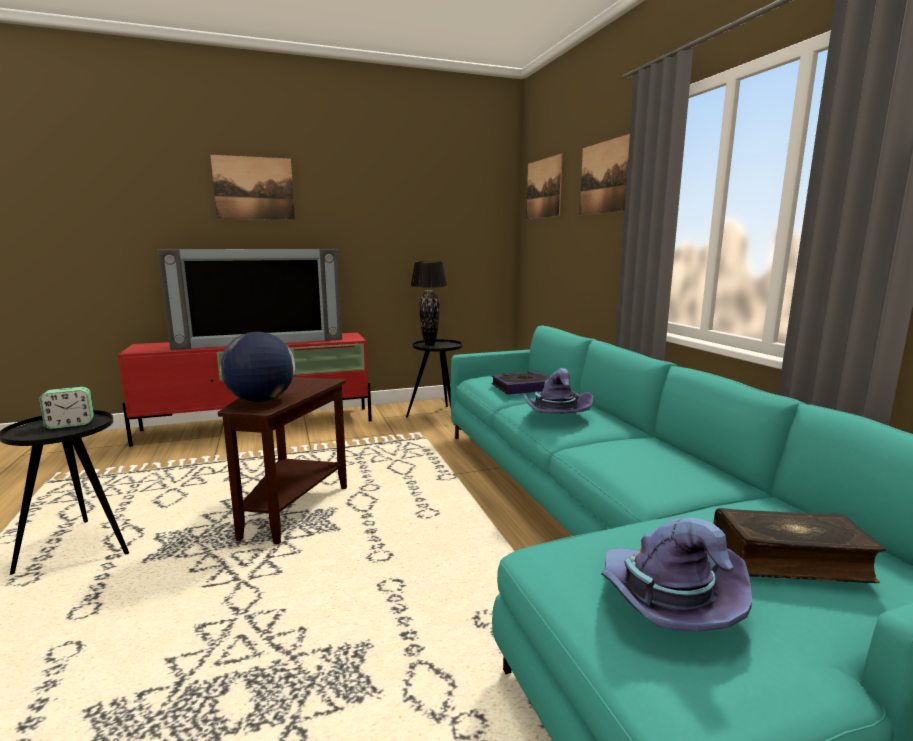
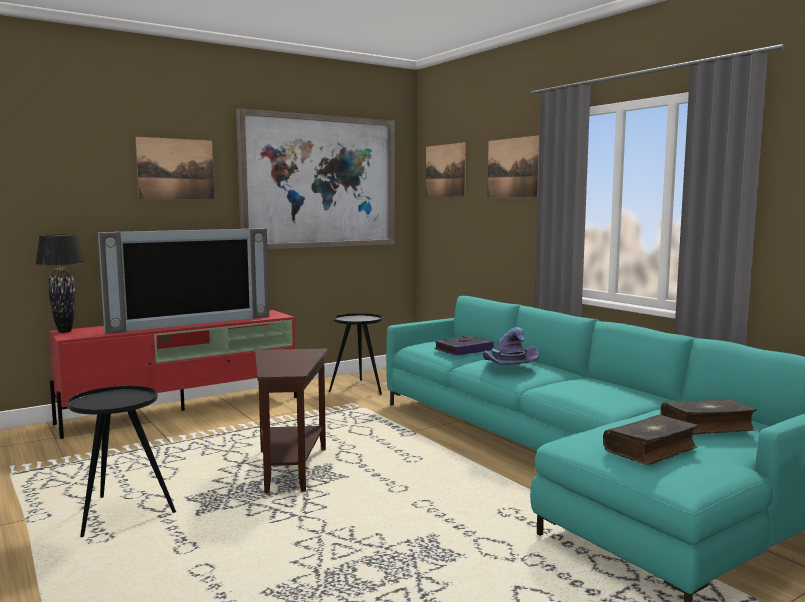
camera: 15 degrees left, 5 degrees down
(70, 424) = (119, 397): alarm clock -> none
(261, 400) = (281, 367): globe -> none
(409, 202) = (319, 182): none -> picture
(429, 344) = (349, 318): black table lamp -> black table lamp (64, 331)
(664, 602) = (651, 450): purple hat -> book

